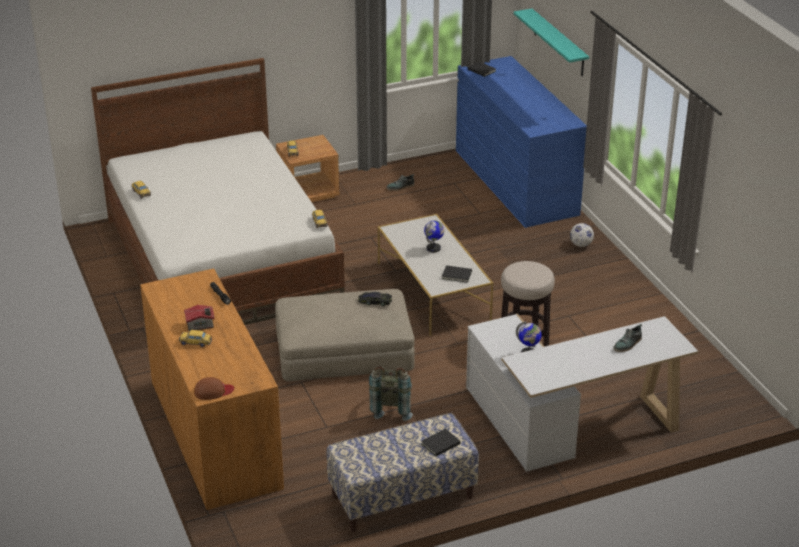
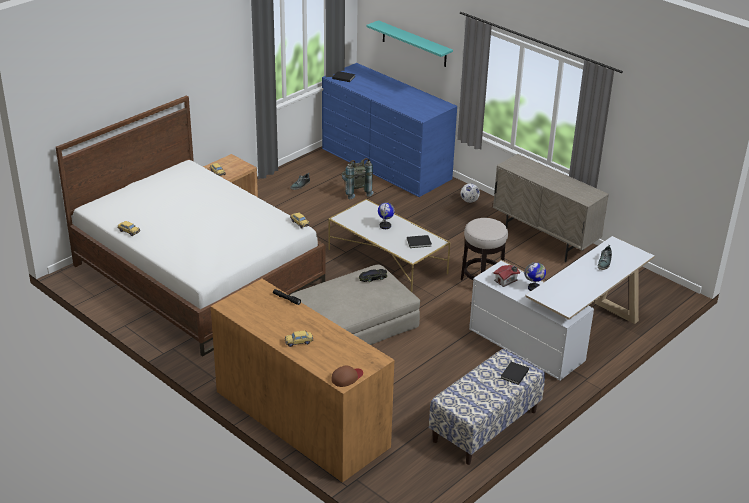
camera: 25 degrees left, 0 degrees up
(201, 325) = (291, 326): toy house -> toy house (506, 280)
(391, 408) = (425, 360): grey backpack -> grey backpack (355, 192)
(635, 310) = (544, 241): none -> beige cabinet

